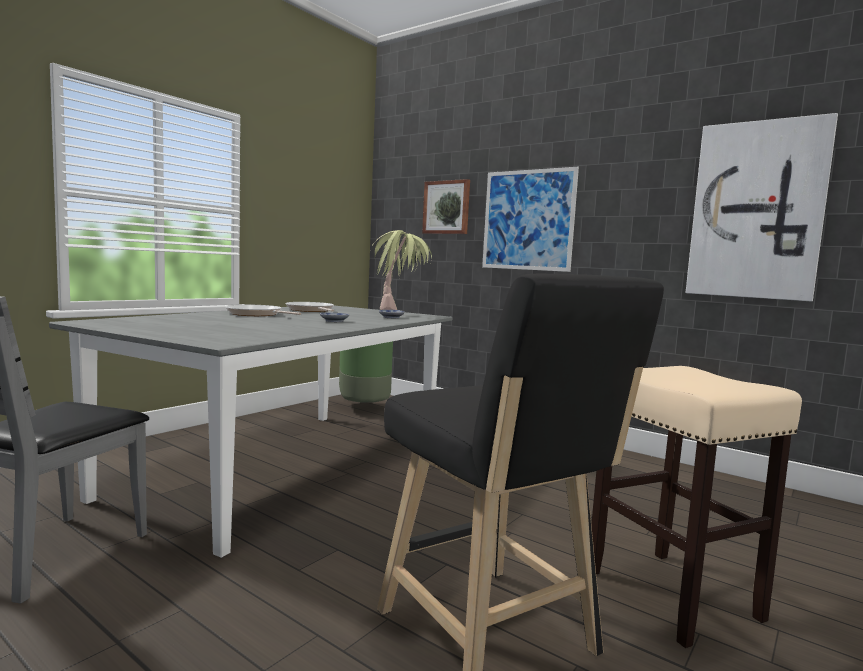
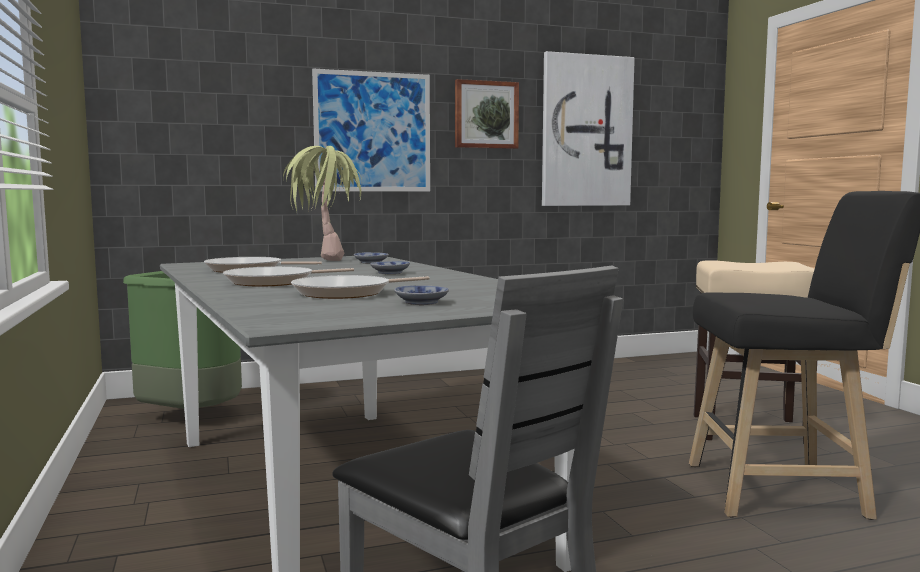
camera: 55 degrees left, 0 degrees up
(183, 328) = (419, 302): none -> bowl
(217, 321) = (347, 293): none -> frying pan
(447, 207) = (247, 110): picture -> picture (486, 115)

